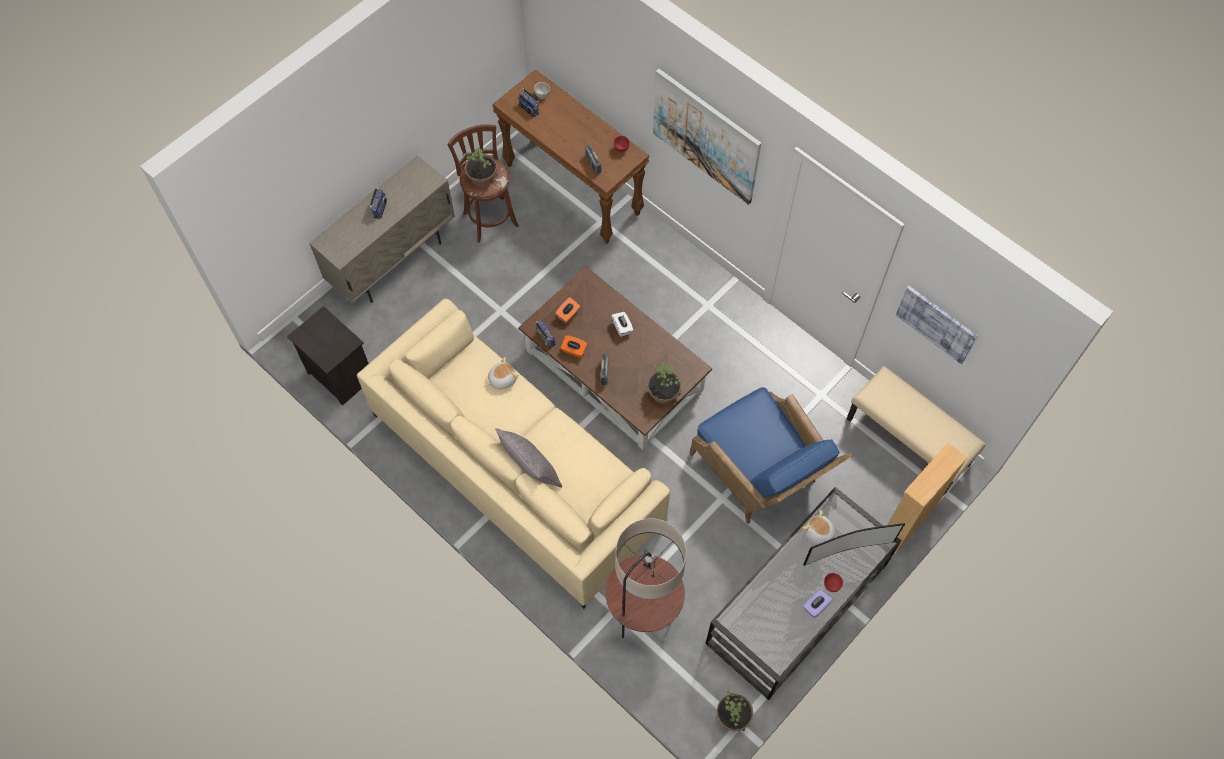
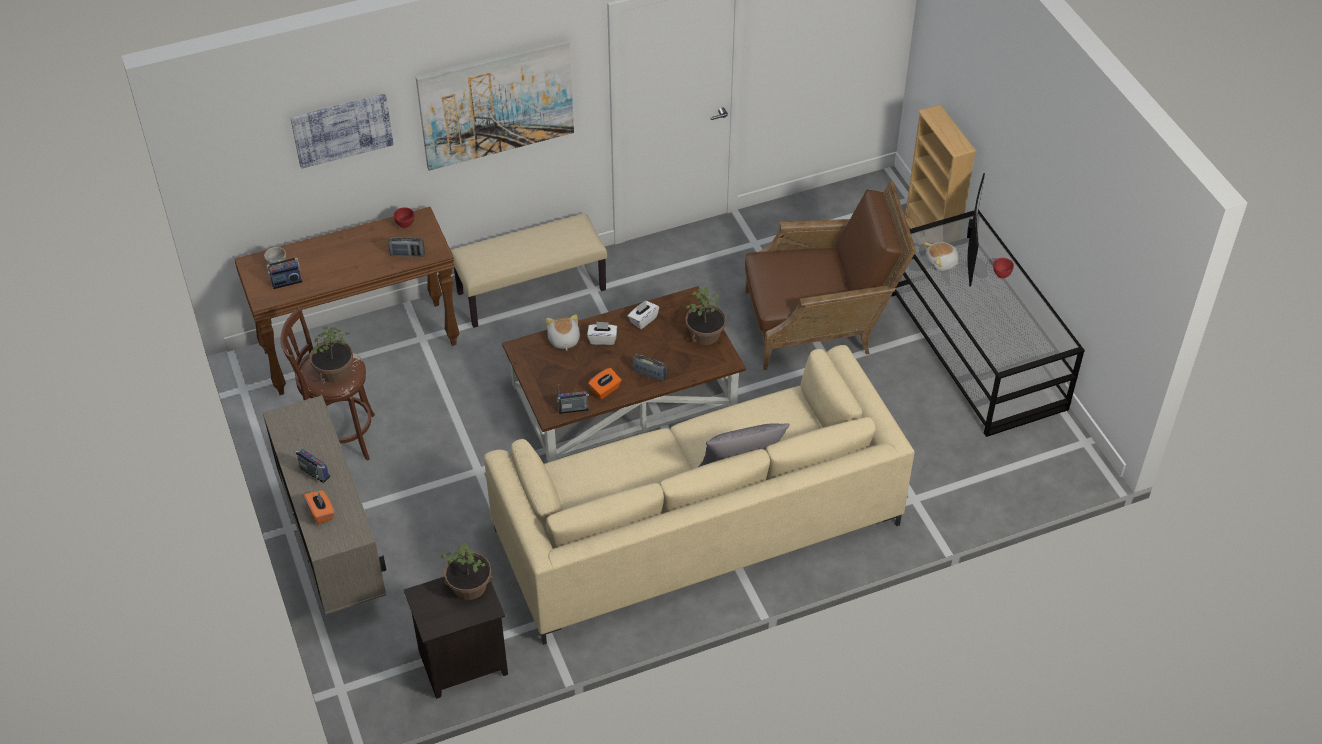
camera: 65 degrees left, 15 degrees down
(502, 379) = (608, 458): plush toy -> plush toy (563, 340)
(568, 314) = (555, 379): orange tissue box -> orange tissue box (321, 513)
(643, 615) = (931, 476): floor lamp -> none
(655, 346) = (643, 320): none -> white tissue box
(733, 716) = (1074, 443): potted plant -> potted plant (469, 586)
(761, 475) = (819, 323): blue armchair -> brown armchair
(816, 606) = (1018, 294): purple tissue box -> none
(908, 441) = (843, 202): beige bench -> beige bench (531, 291)
(936, 323) = (810, 46): picture -> picture (342, 129)

